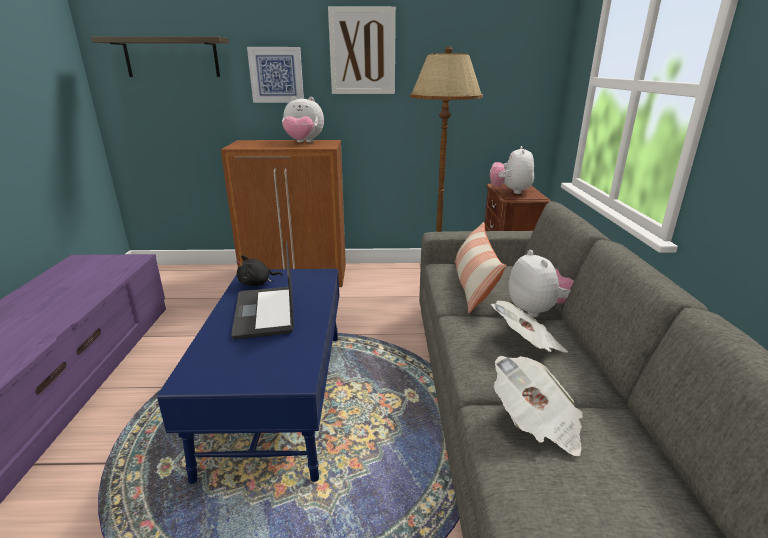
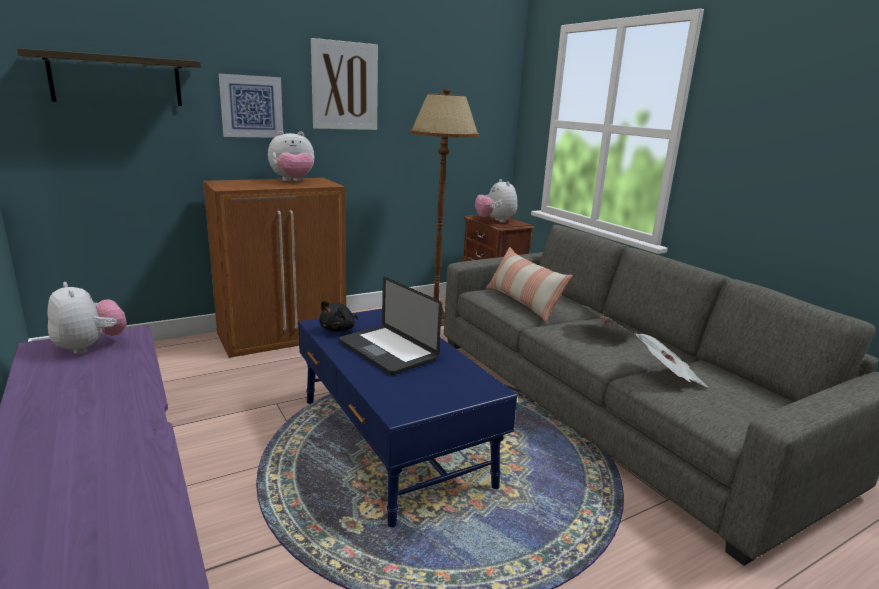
camera: 30 degrees left, 5 degrees down
(537, 310) = (584, 313): plush toy -> plush toy (90, 347)

